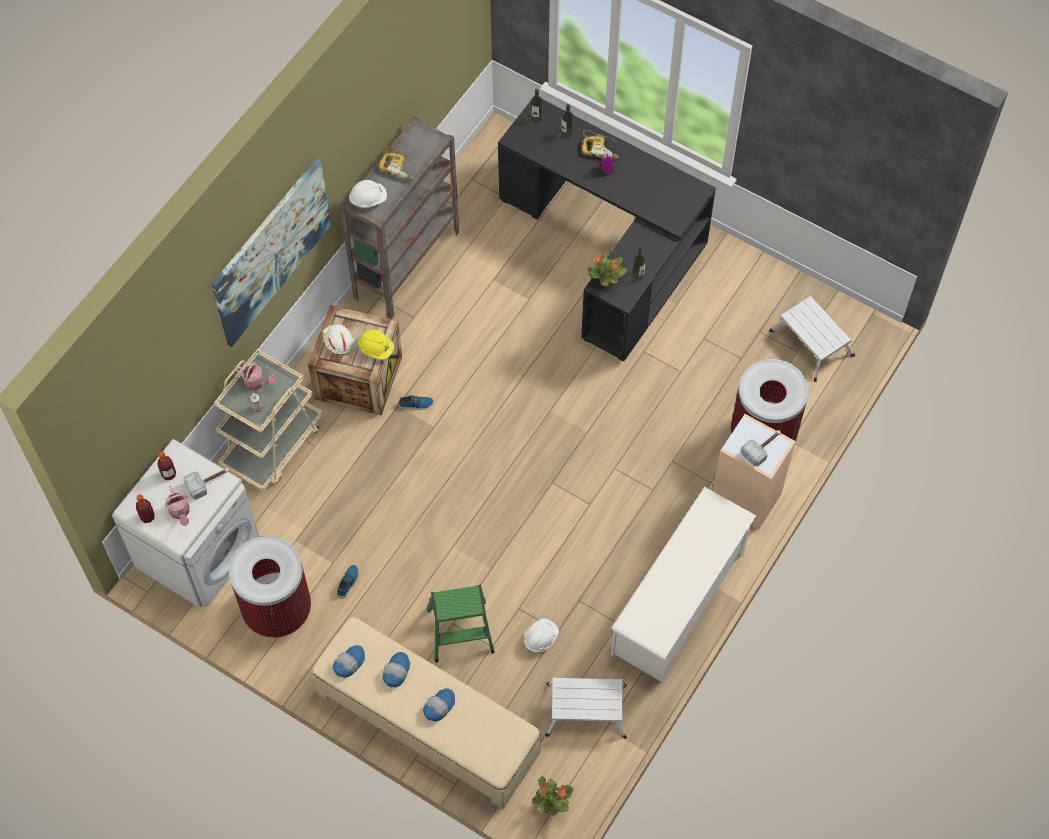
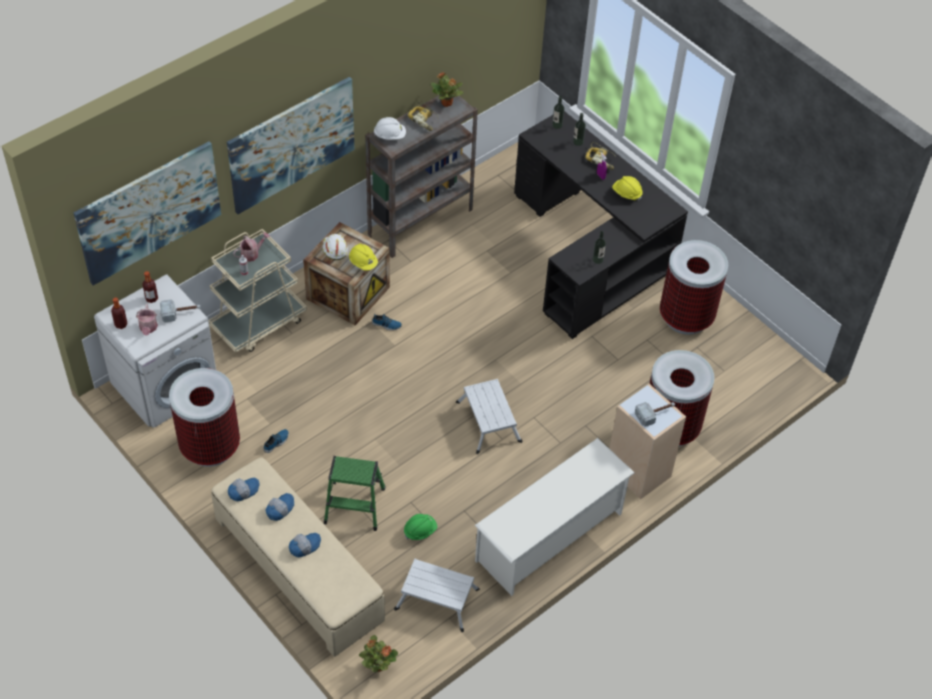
camera: 15 degrees right, 10 degrees down
(149, 390) = (149, 212): none -> picture
(257, 382) = (252, 254): watering can -> watering can turned 75 degrees counterclockwise
(540, 638) = (420, 531): white hard hat -> green hard hat
(606, 282) = (570, 258): potted plant -> potted plant (447, 103)
(642, 184) = (626, 194): none -> yellow hard hat
(736, 298) = (686, 317): none -> trash can
(812, 343) = (739, 368): white step ladder -> white step ladder (489, 422)

